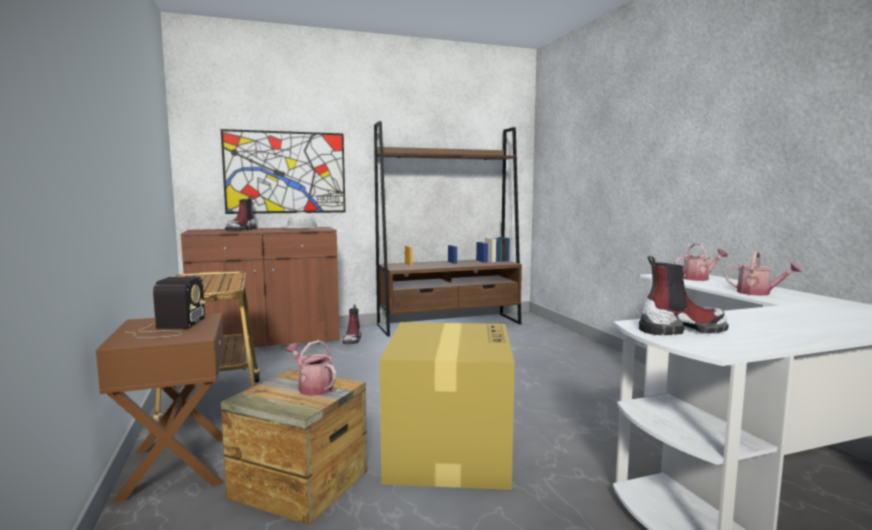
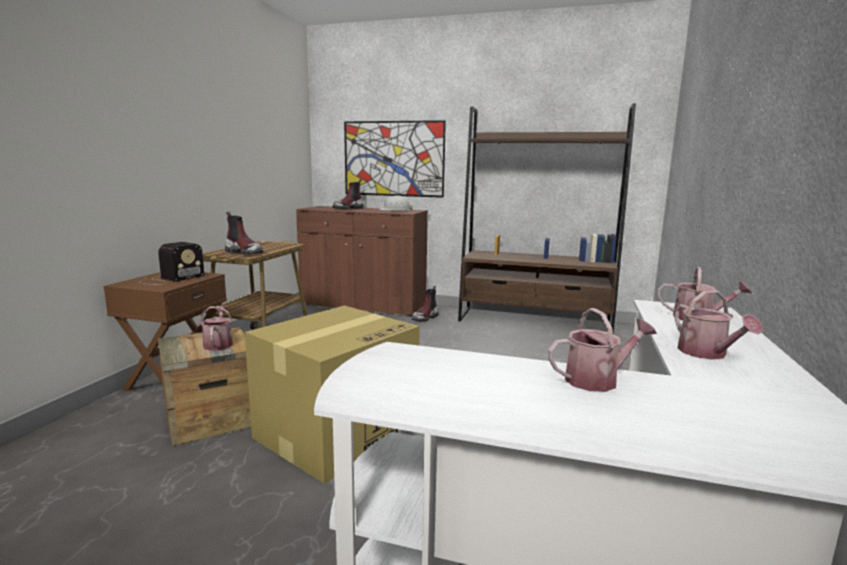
camera: 35 degrees right, 5 degrees up
(681, 330) = (408, 368): boot -> boot (244, 252)
(766, 313) = (597, 379): none -> watering can

